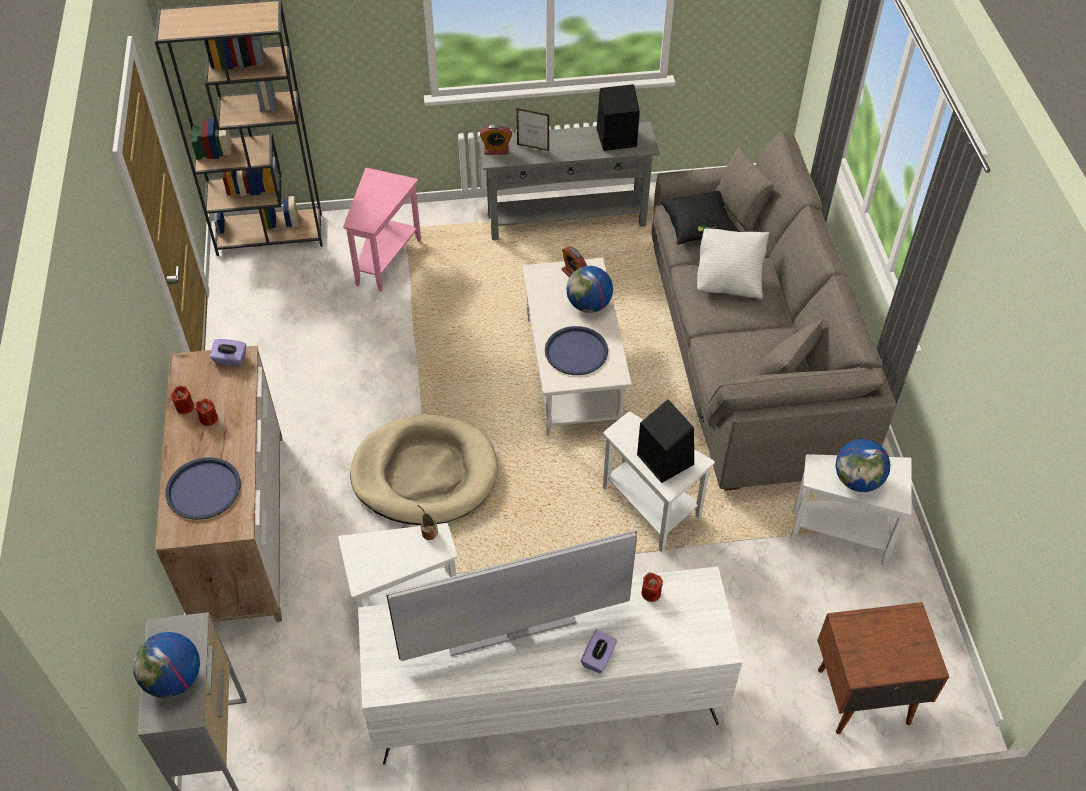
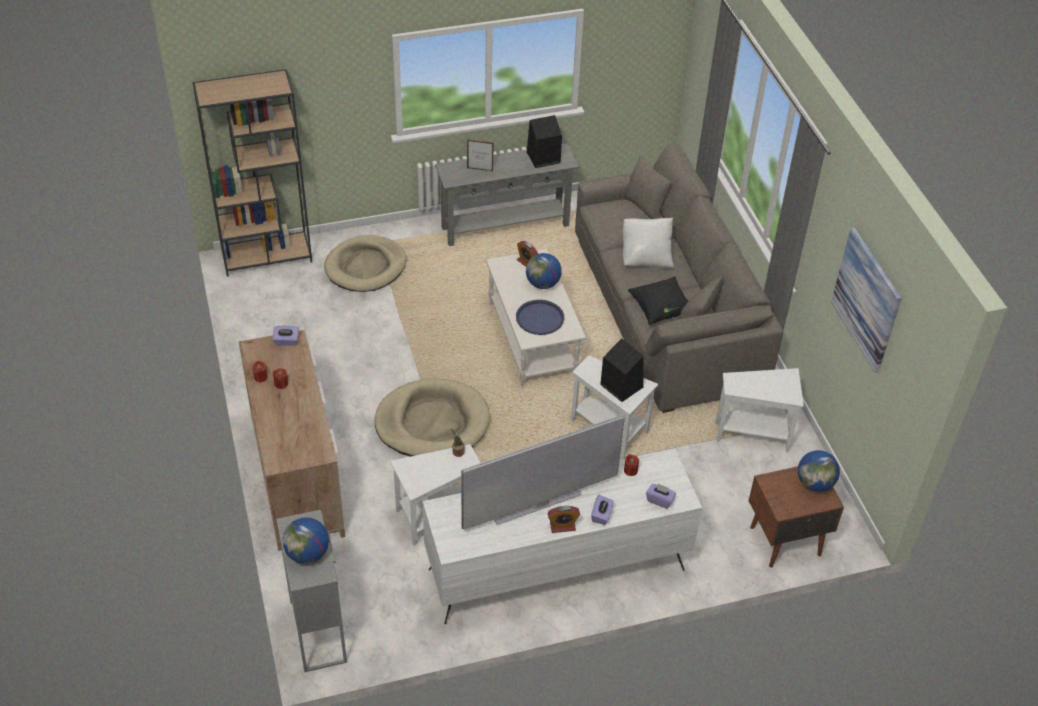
camera: 10 degrees left, 5 degrees down
(203, 489) = (291, 432): blue tray -> none
(385, 258) = (366, 267): pink side table -> beige dog bed
(496, 150) = (451, 173): alarm clock -> alarm clock (562, 526)
(684, 644) = (660, 500): none -> purple tissue box
(697, 226) = (615, 219): black pillow -> black pillow (661, 307)
(857, 480) = (762, 387): globe -> globe (815, 483)
(1018, 389) = (866, 299): none -> picture

